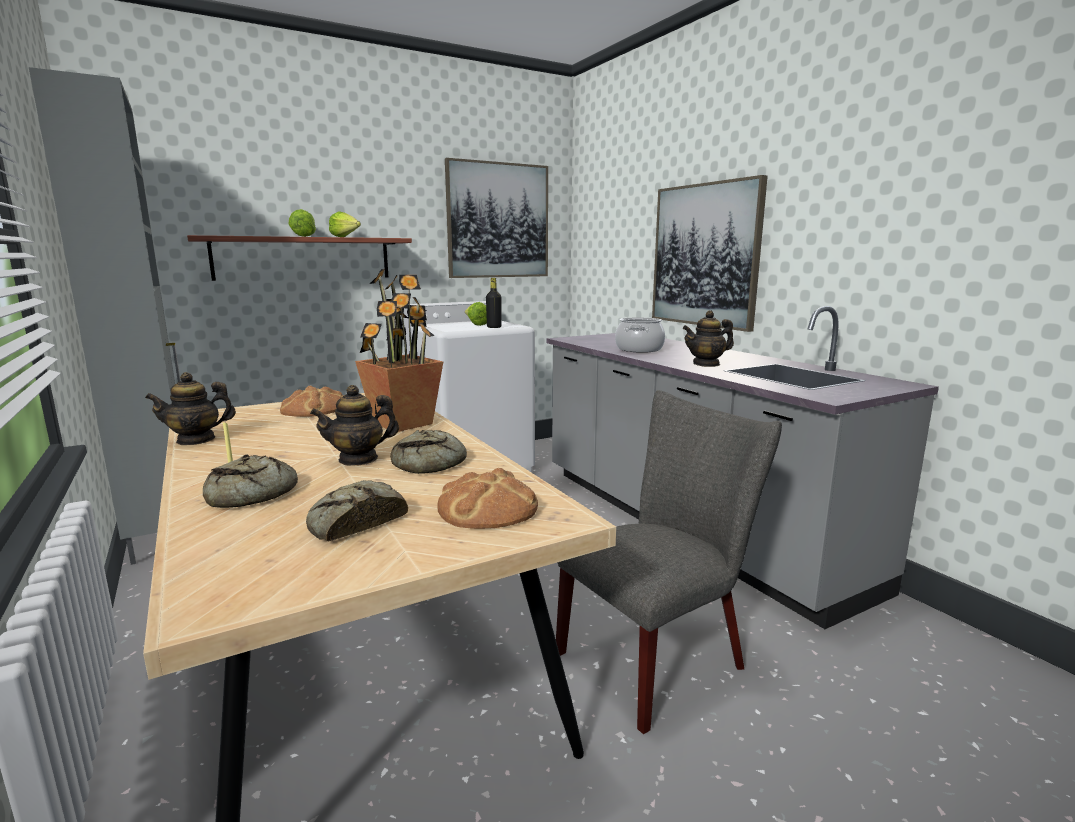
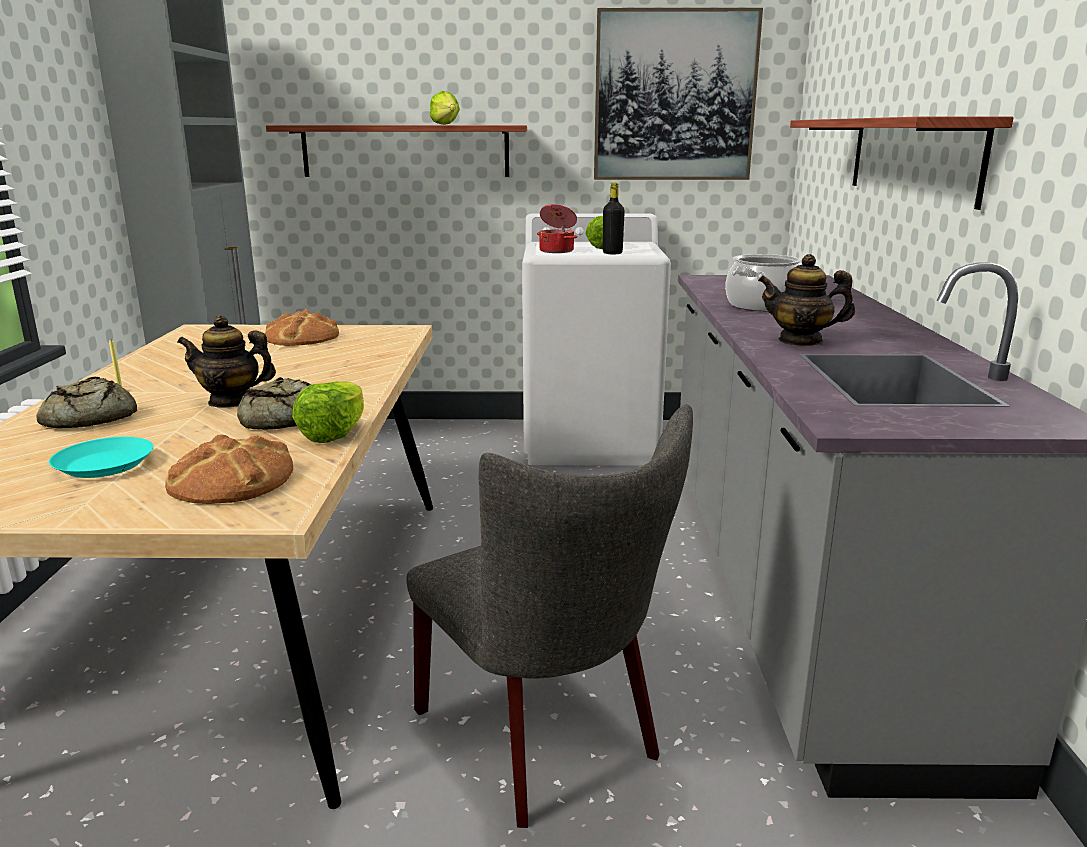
camera: 30 degrees right, 5 degrees up
(196, 440) = (151, 355): teapot -> none
(304, 237) = (398, 124): lettuce -> lettuce (335, 434)
(354, 522) = (103, 465): bread -> turquoise plate
(403, 423) = (349, 368): potted plant -> none
(453, 328) = (557, 251): none -> cooking pot
(659, 657) = (546, 740): grey chair -> grey chair turned 60 degrees clockwise
(705, 255) = (912, 157): picture -> shelf

